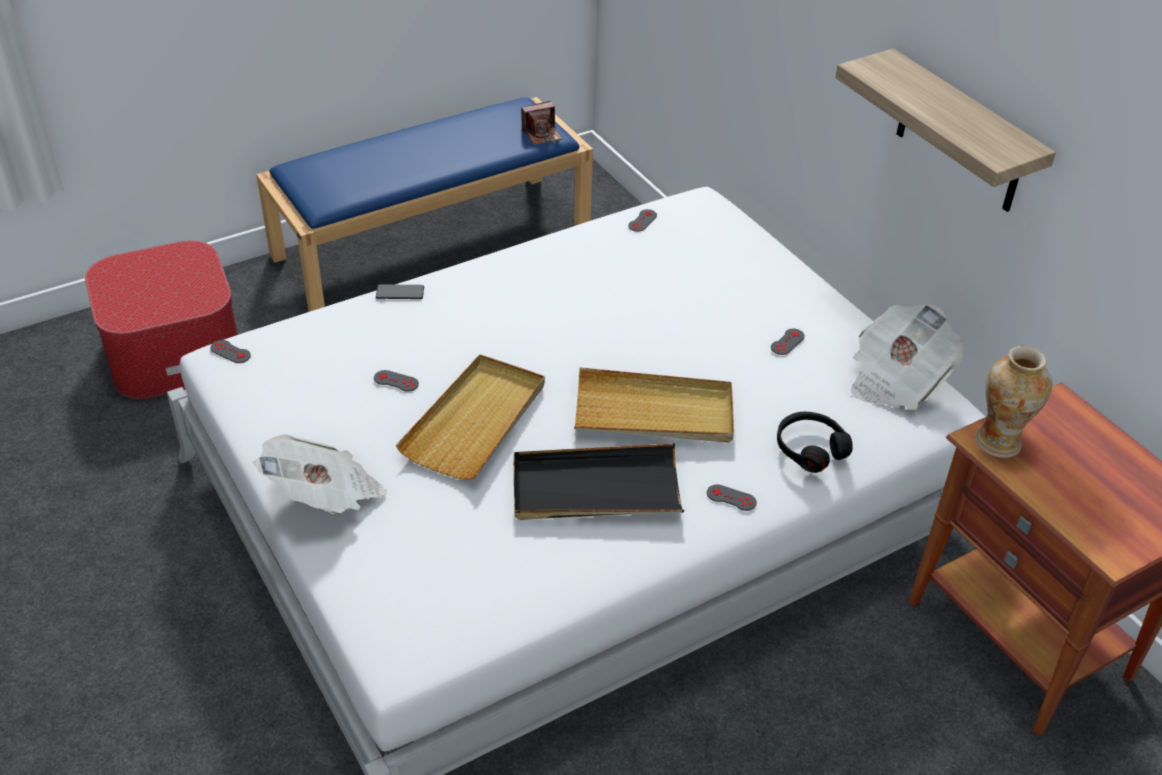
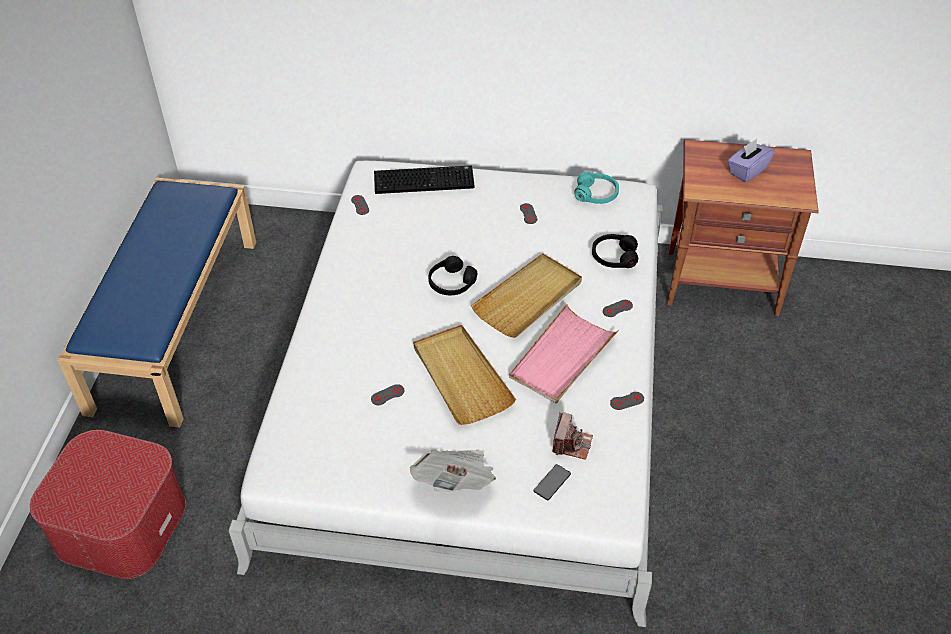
camera: 50 degrees left, 5 degrees up
(230, 352) = (270, 464): grey game controller -> grey game controller (627, 401)
(400, 293) = (303, 349): phone -> phone (552, 482)
(542, 134) = (209, 197): camera -> camera (571, 444)
(595, 488) = (562, 357): black tray -> pink tray
(606, 341) = (451, 283): none -> black headphones
(738, 242) = (425, 180): none -> keyboard
(896, 379) = (596, 194): newspaper -> turquoise headphones
(960, 134) = (565, 38): shelf -> none
(998, 442) = (705, 186): vase -> none
(1088, 469) = (747, 171): none -> purple tissue box

